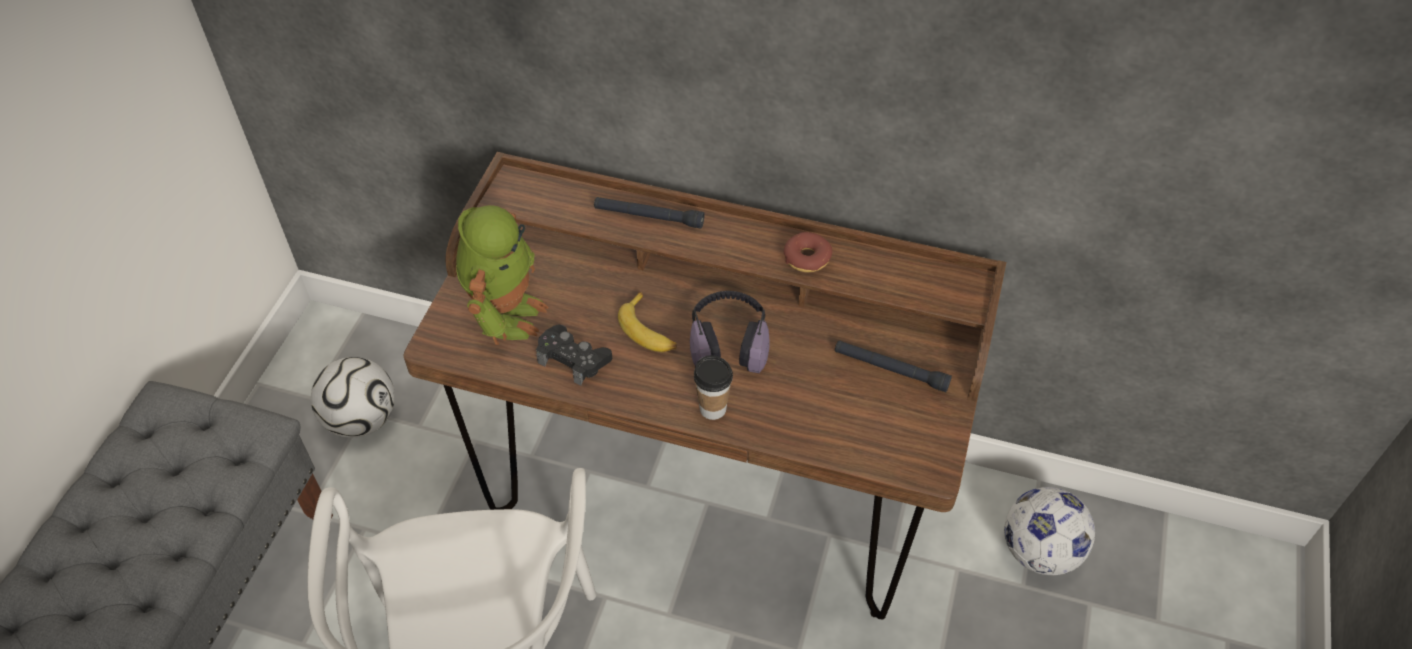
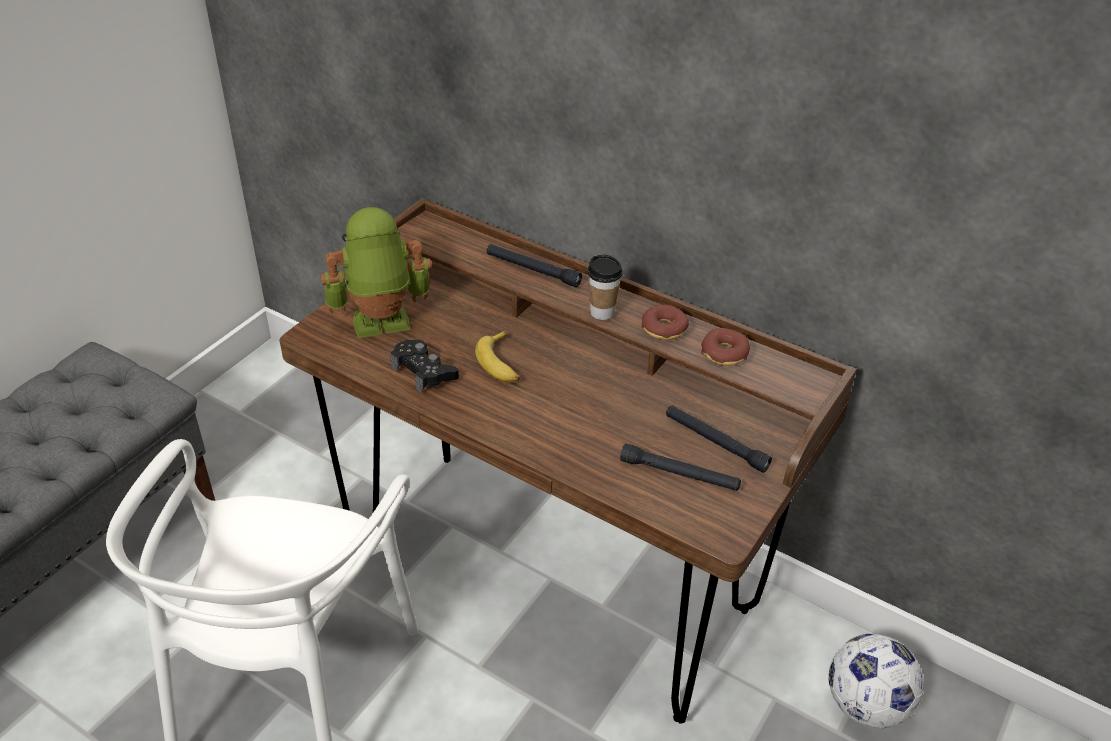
camera: 15 degrees right, 10 degrees down
(361, 419) = (273, 438): football -> none
(506, 314) = (381, 325): toy robot -> toy robot turned 135 degrees counterclockwise
(713, 408) = (532, 437): cup -> cup (602, 312)
(729, 342) = (570, 388): headphones -> none
(868, 414) = (679, 474): none -> black flashlight
(875, 273) = (724, 353): none -> donut

